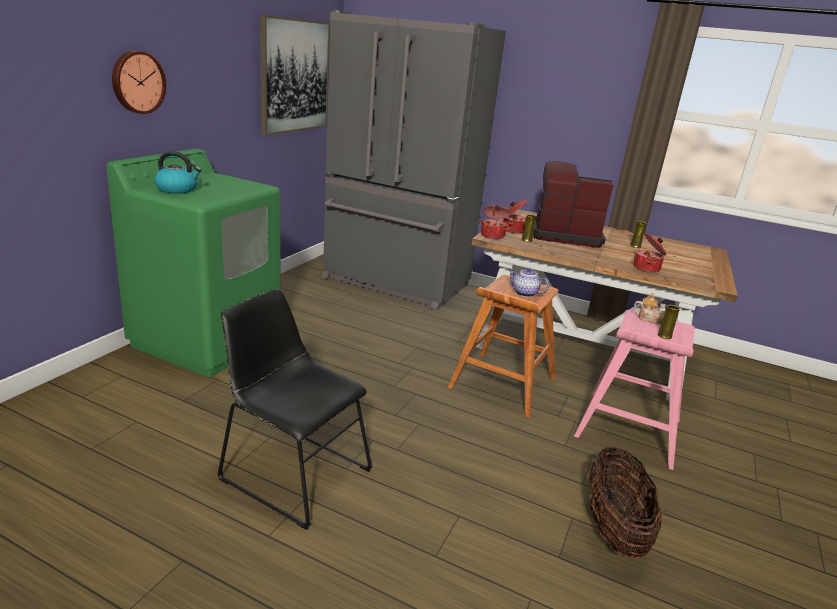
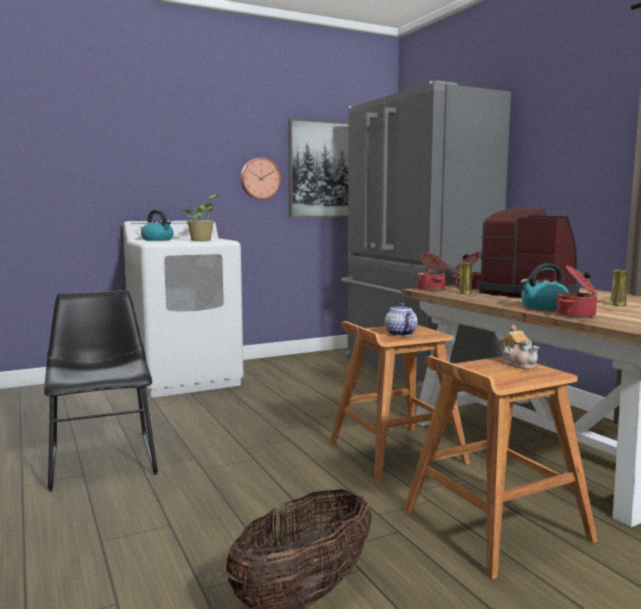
camera: 40 degrees right, 15 degrees down
(137, 82) = (159, 167): wall clock -> wall clock (260, 178)
(207, 341) = (186, 379): green washing machine -> white washing machine
(237, 188) = (202, 240): none -> potted plant
(611, 258) = (544, 307): none -> kettle
(628, 428) = (493, 525): pink stool -> brown stool
(664, 336) = (500, 375): yellow vase -> none

